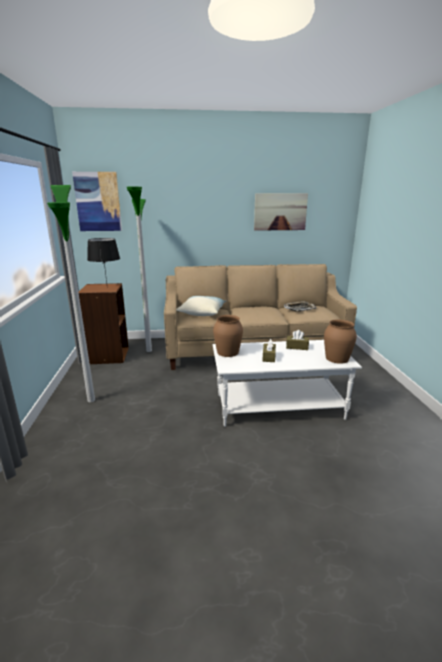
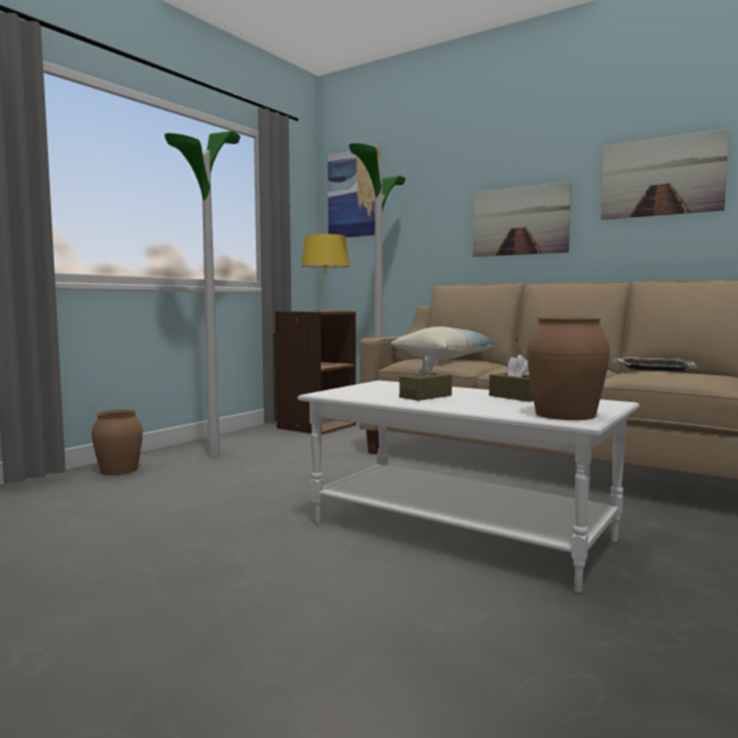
camera: 40 degrees right, 15 degrees down
(107, 287) = (325, 311): black table lamp -> yellow table lamp
(212, 228) = (520, 221): none -> picture
(227, 352) = (373, 386): brown vase -> brown vase (119, 470)

